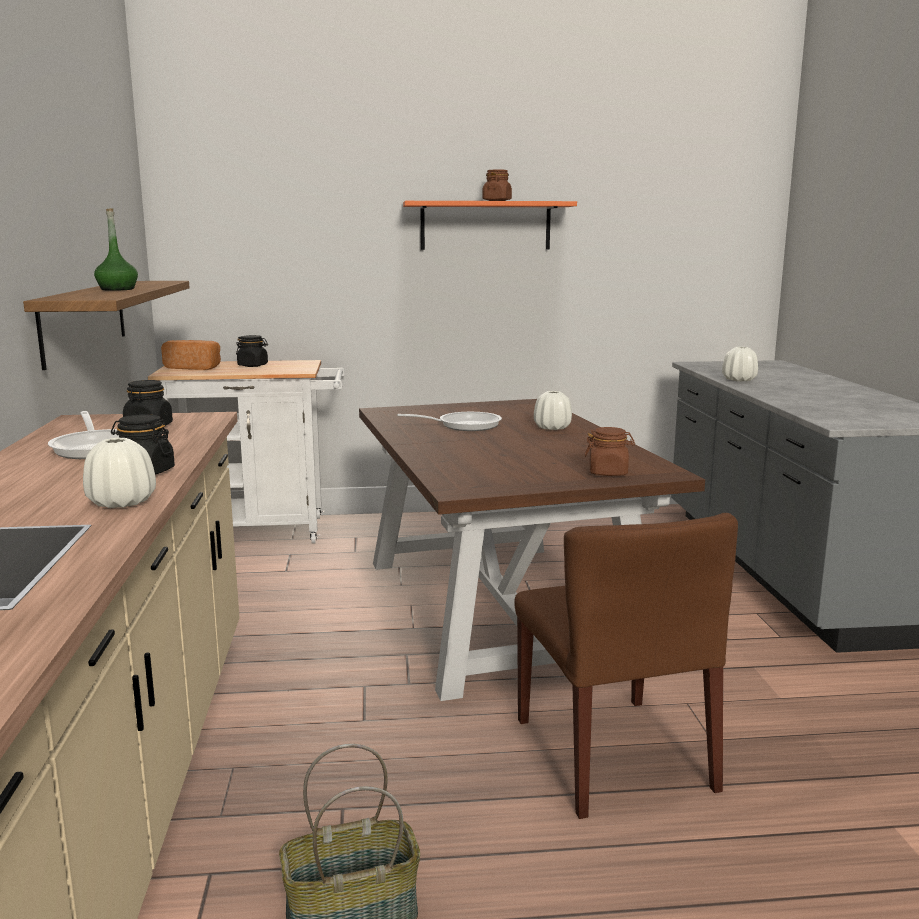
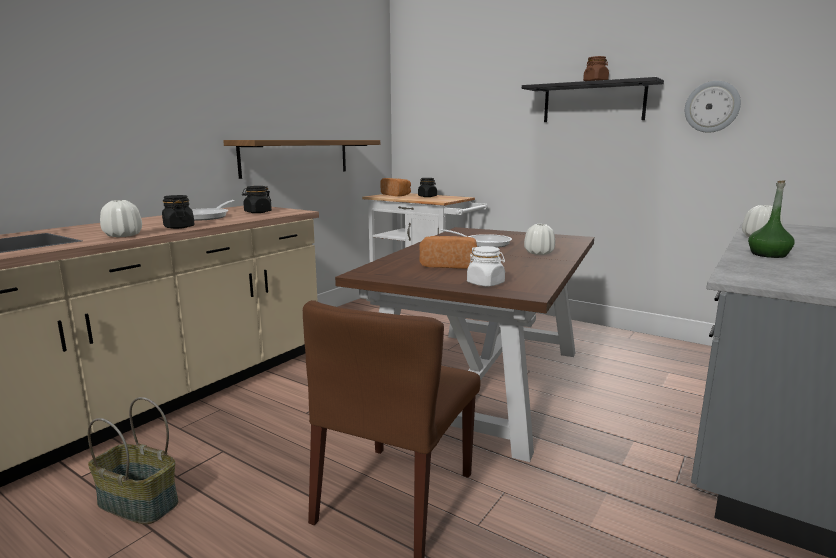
camera: 40 degrees right, 0 degrees up
(117, 289) = (304, 139): green bottle -> green bottle (768, 255)
(485, 226) = (593, 102): orange shelf -> black shelf
(511, 459) = (449, 265): none -> bread
(608, 472) = (485, 283): brown jar -> white jar
(619, 236) = (712, 107): none -> wall clock

